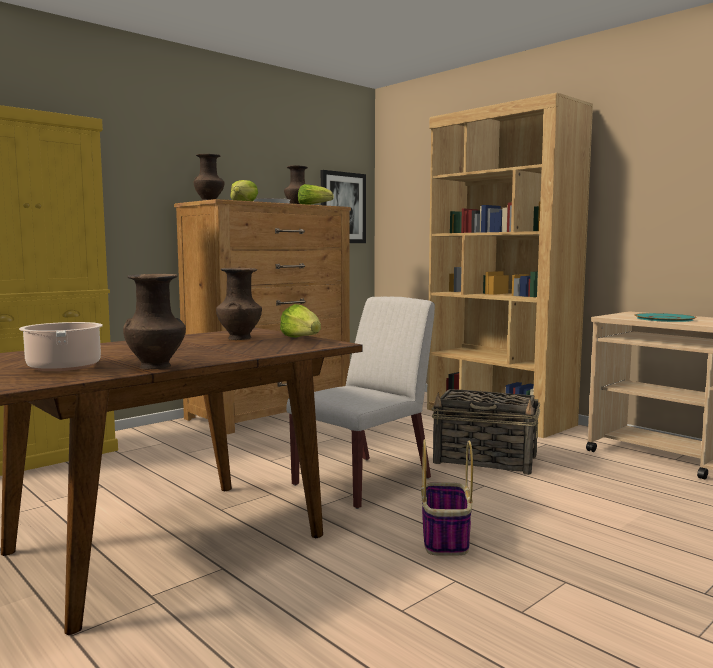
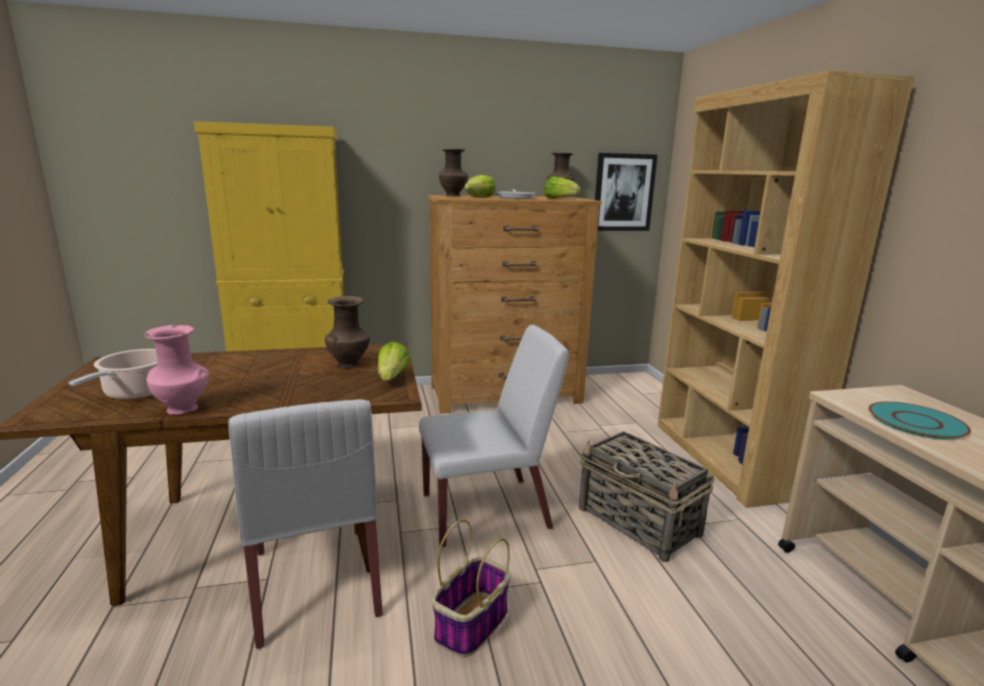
camera: 30 degrees right, 10 degrees up
(157, 367) = (184, 409): brown vase -> pink vase
(278, 557) = (315, 584): none -> white chair

